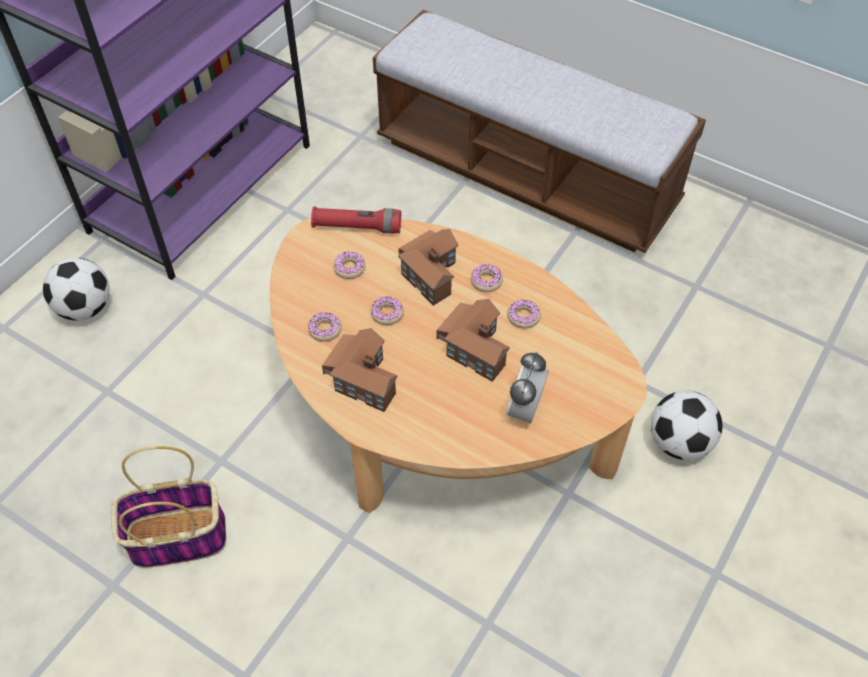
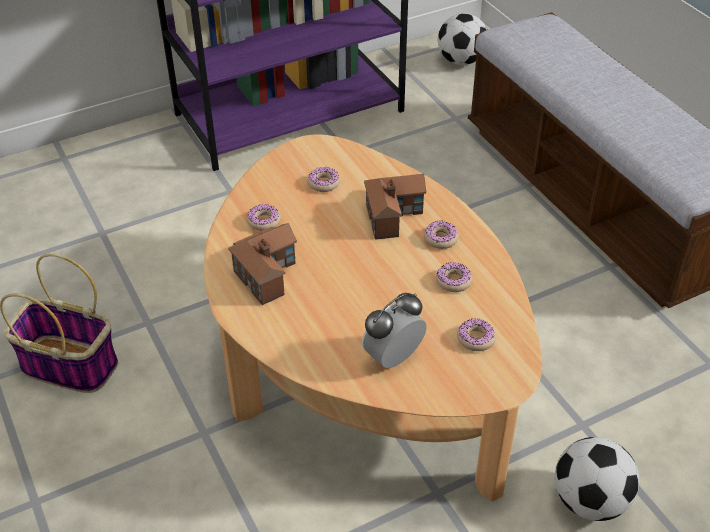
camera: 30 degrees right, 10 degrees down
(85, 308) = (133, 167): football -> football (461, 61)
(357, 227) = (356, 155): red flashlight -> none
(387, 313) = (328, 230): donut -> donut (476, 339)
(474, 346) = (387, 286): toy house -> none

